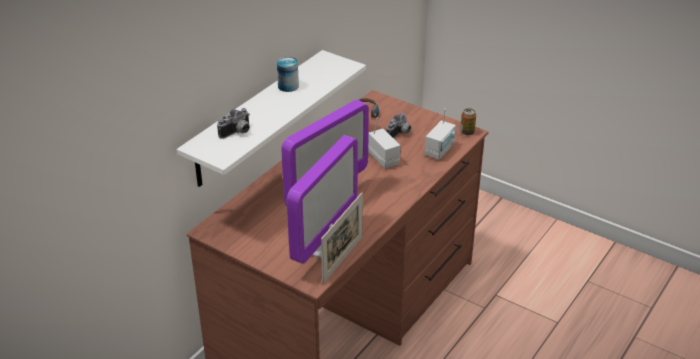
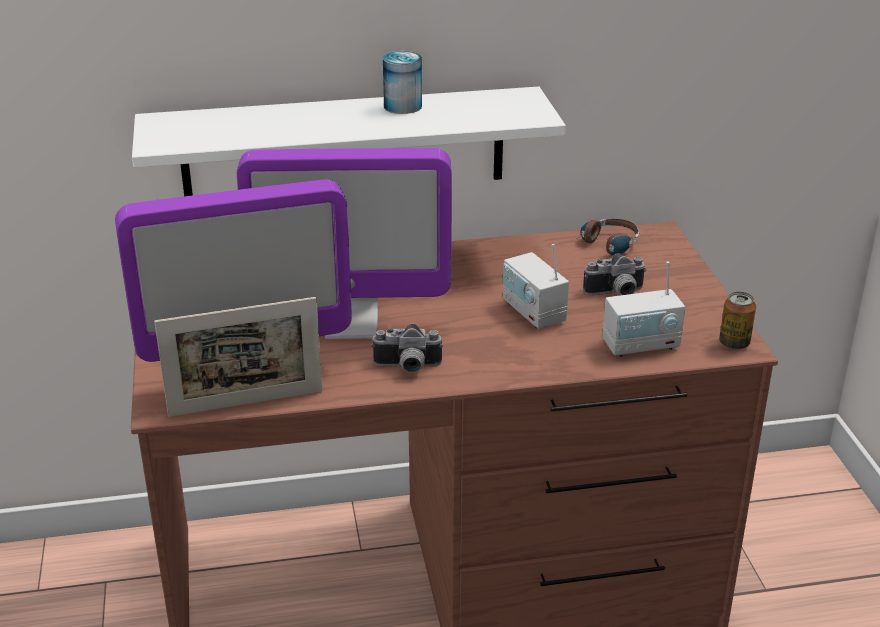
camera: 45 degrees right, 5 degrees down
(237, 133) = (232, 127): camera -> camera (407, 367)
(384, 159) = (533, 312): radio -> radio turned 135 degrees clockwise

